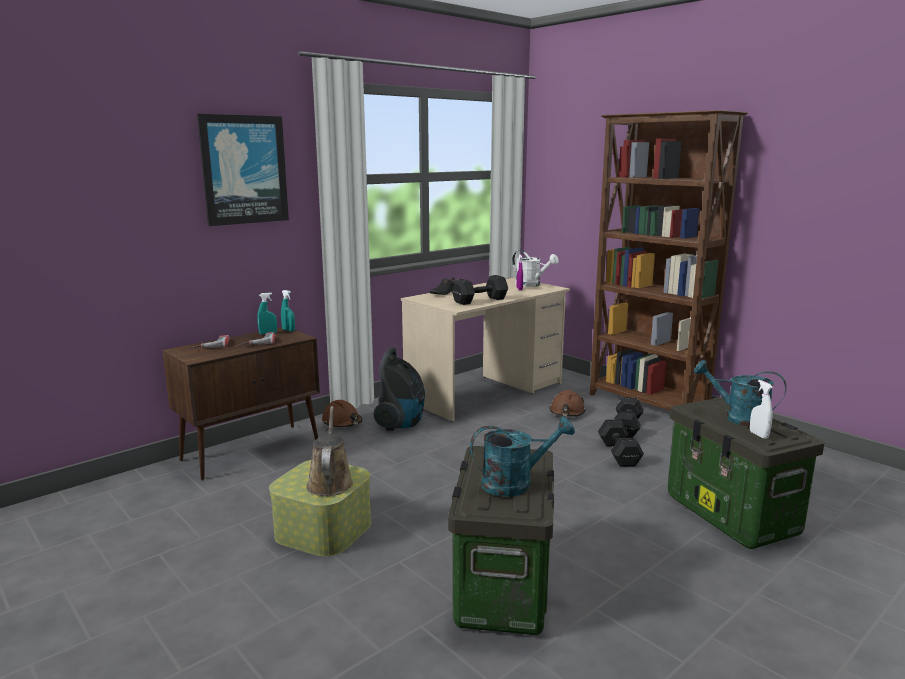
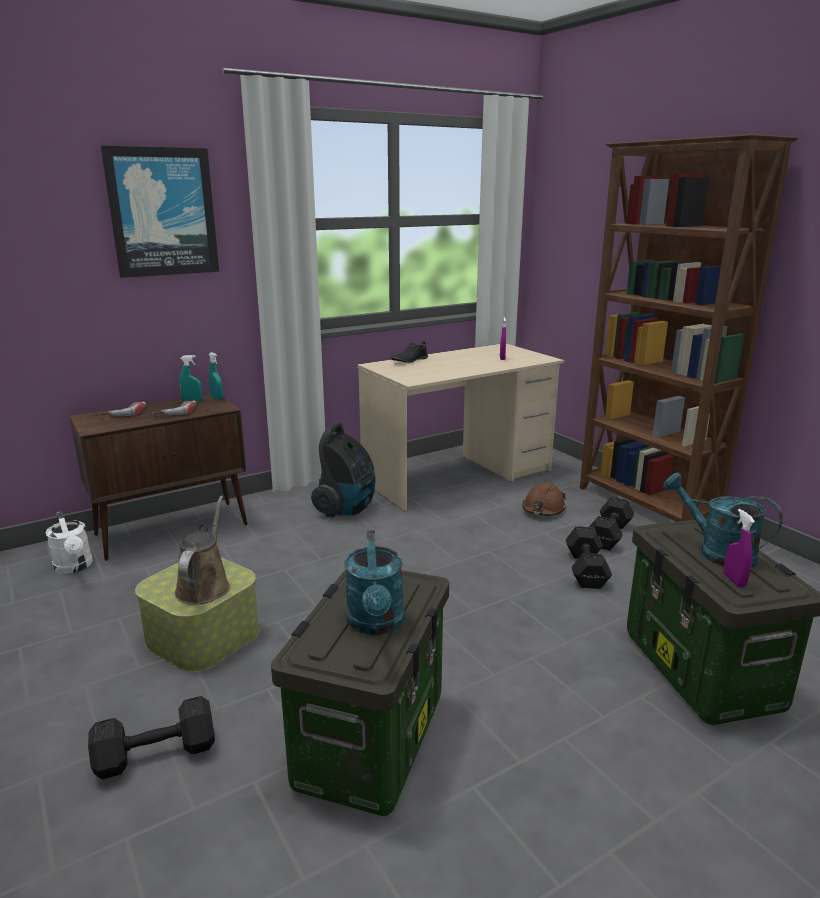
camera: 10 degrees right, 5 degrees up
(342, 422) = (283, 502): brown hard hat -> none
(478, 300) = (444, 372): black dumbbell -> black dumbbell (153, 754)
(515, 483) = (376, 624): turquoise watering can -> turquoise watering can turned 90 degrees clockwise
(531, 285) = (520, 353): white watering can -> white watering can (75, 567)
(758, 435) = (734, 581): white spray bottle -> purple spray bottle

